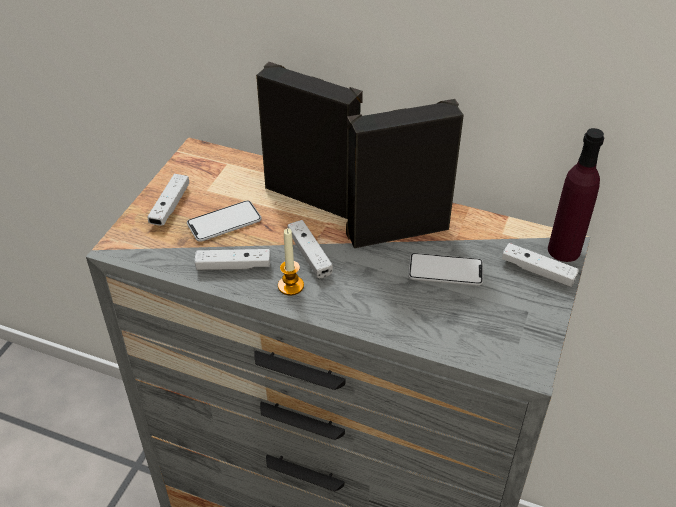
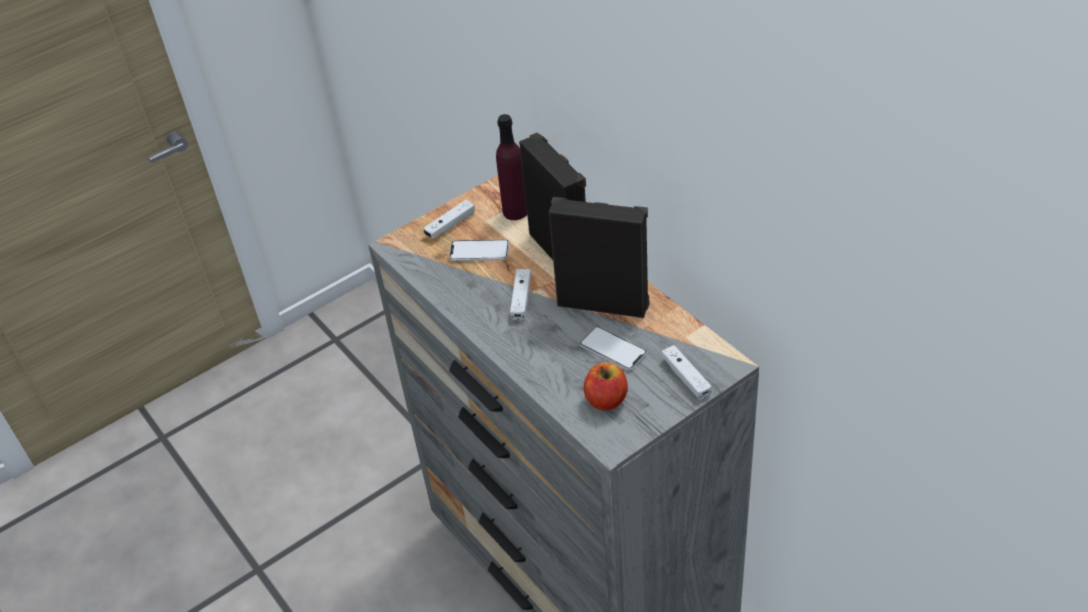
camera: 35 degrees right, 0 degrees up
(233, 266) = (461, 288): white game controller -> none
(290, 286) = (489, 318): candle -> none
(483, 323) = (606, 400): none -> apple
(564, 250) = (724, 369): purple bottle -> purple bottle (515, 211)

